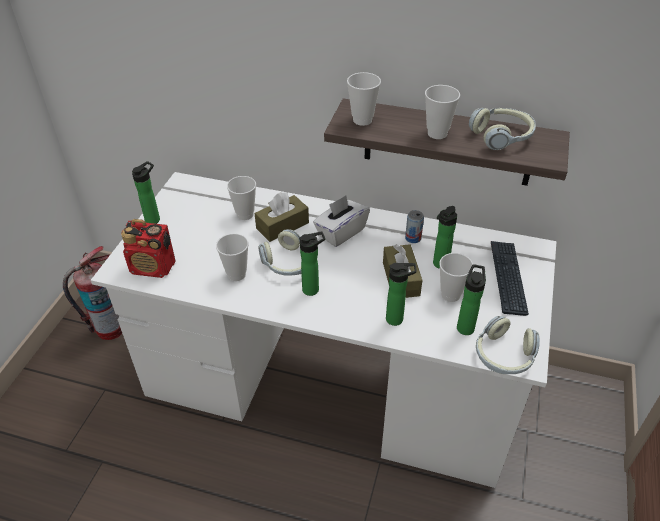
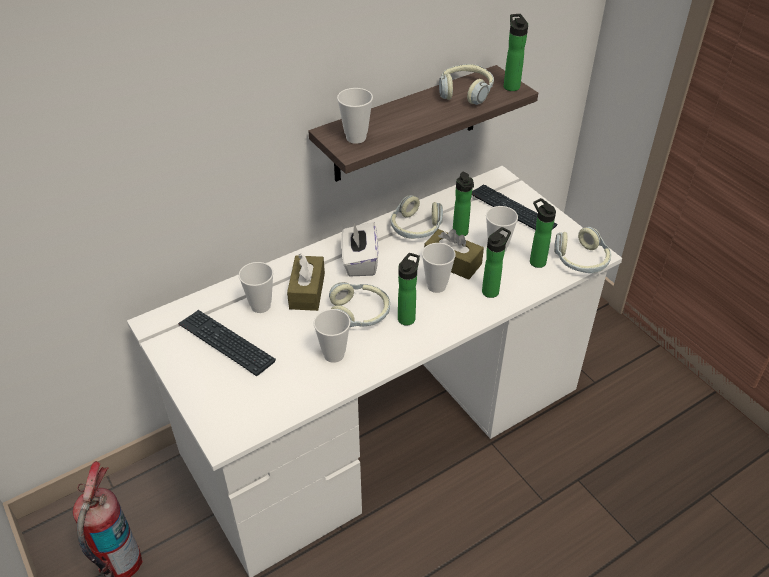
camera: 50 degrees left, 0 degrees up
(153, 268) = (254, 408): radio -> none
(154, 219) = (182, 372): bottle -> bottle (510, 85)
(196, 221) = (226, 343): none -> keyboard
(413, 238) = (416, 228): can -> headphones
(437, 133) = (423, 115): cup -> cup (436, 286)

